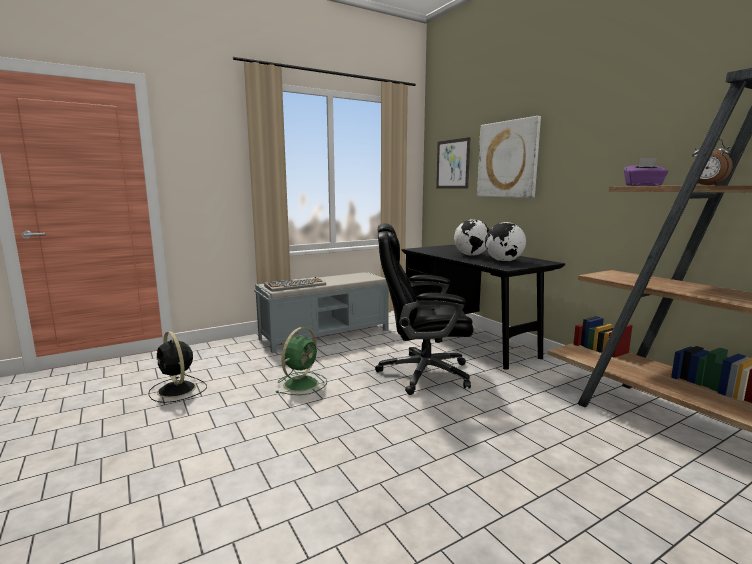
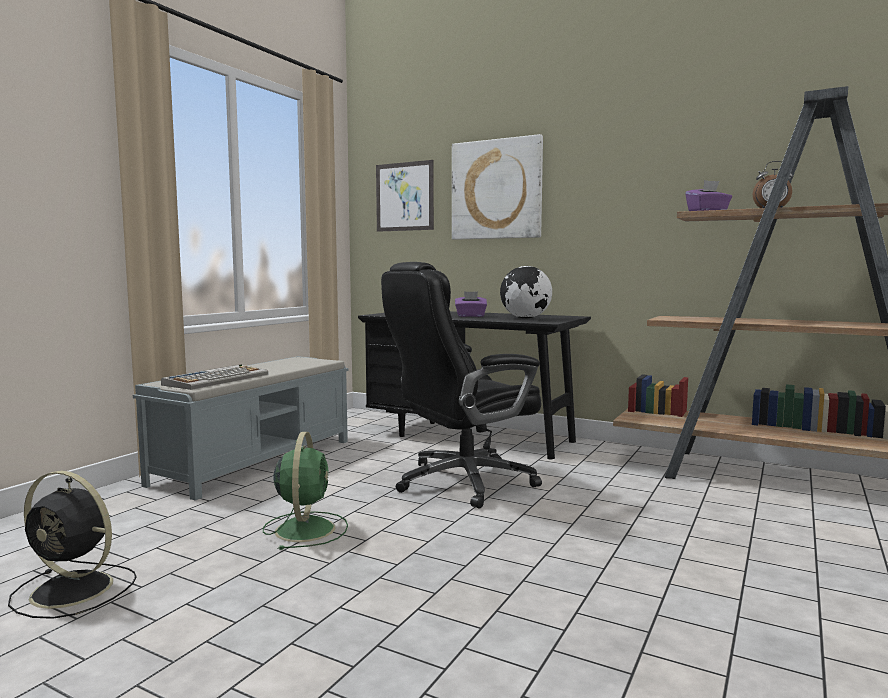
camera: 30 degrees left, 5 degrees down
(471, 255) = (470, 316): globe -> purple tissue box

